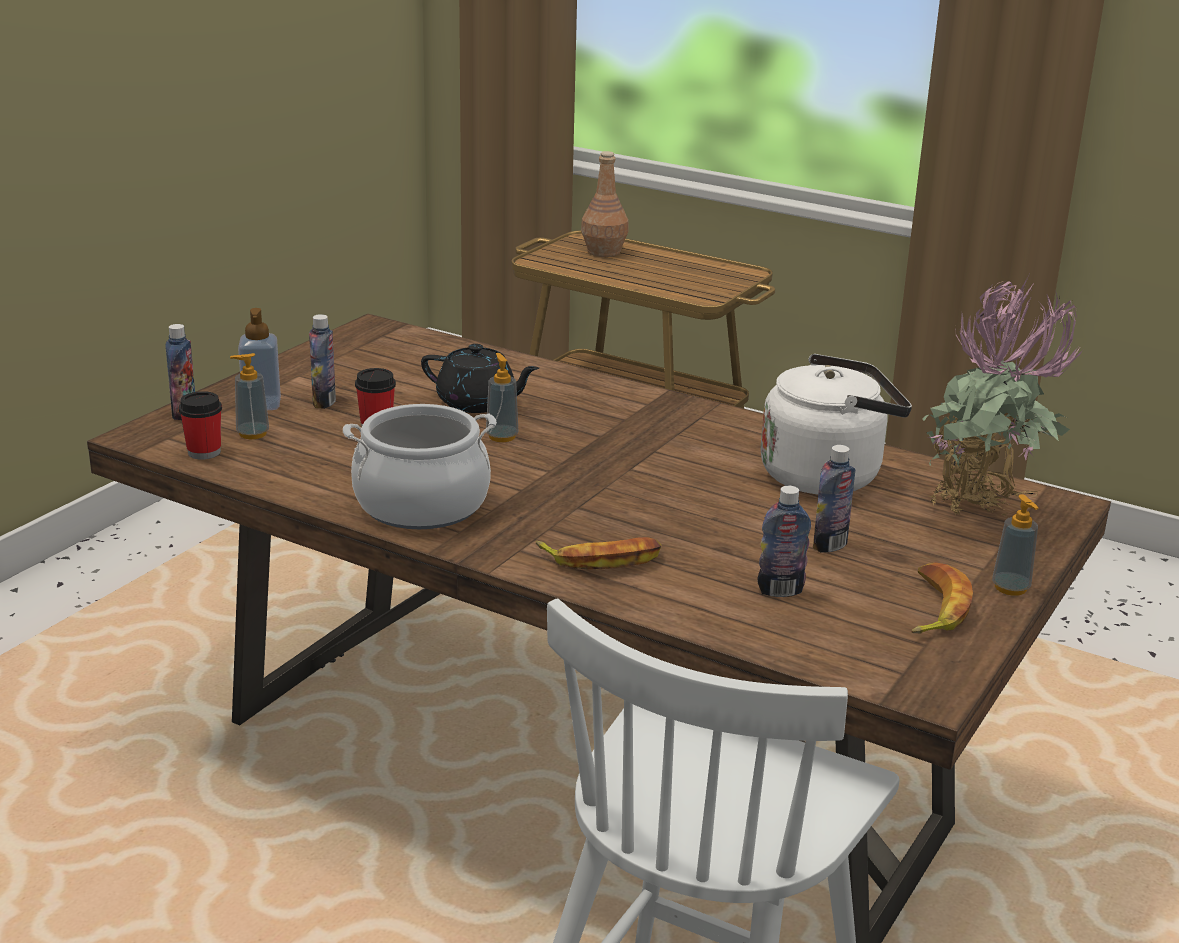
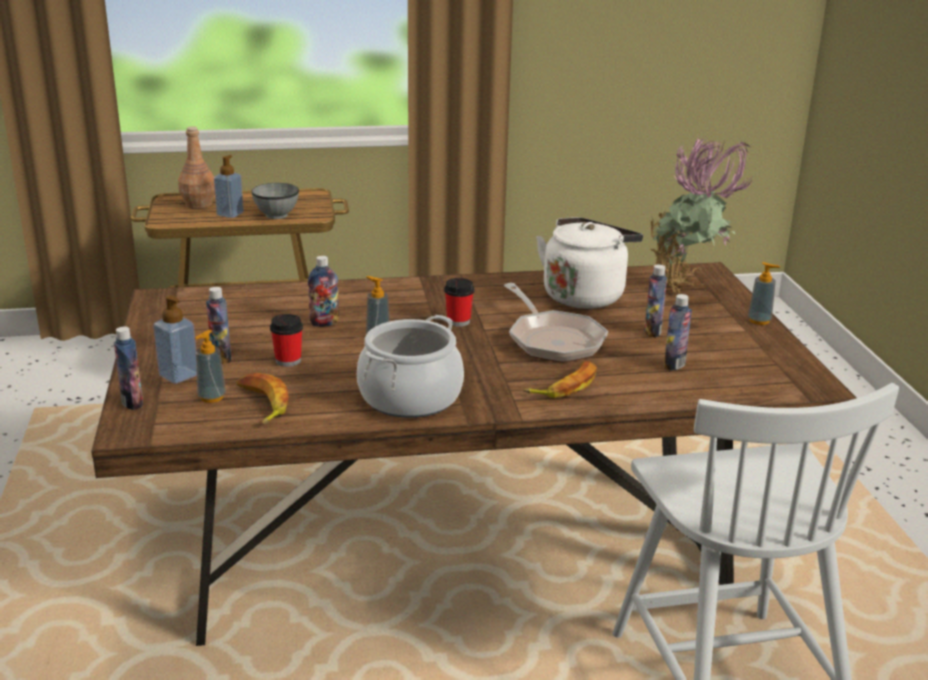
camera: 40 degrees left, 0 degrees up
(204, 452) = (201, 423): cup -> cup (458, 321)
(477, 403) = (324, 323): black teapot -> bottle
(618, 270) = (230, 214): none -> soap dispenser
(664, 284) = (276, 215): none -> grey bowl
(686, 508) = (552, 340): none -> frying pan
(933, 608) = (748, 344): banana -> banana (261, 404)

